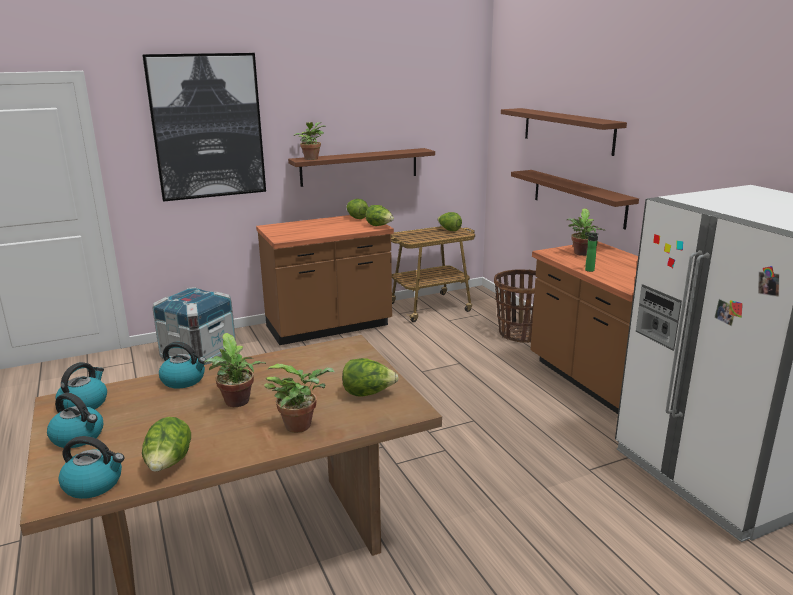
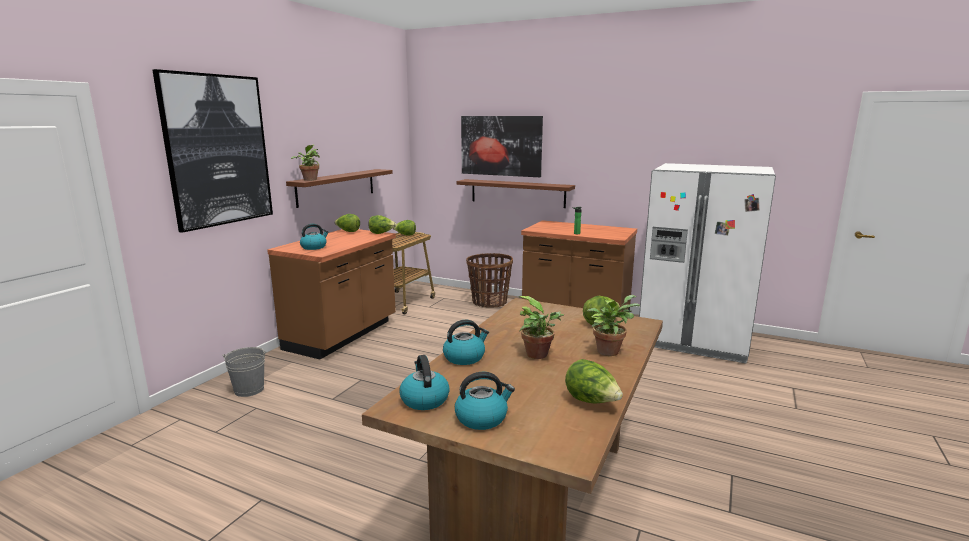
camera: 40 degrees left, 5 degrees down
(94, 484) = (575, 434): kettle -> kettle (314, 247)
(199, 354) = (249, 389): crate -> grey bucket
(567, 130) = (501, 145): brown shelf -> picture
(581, 254) = (552, 227): potted plant -> none

